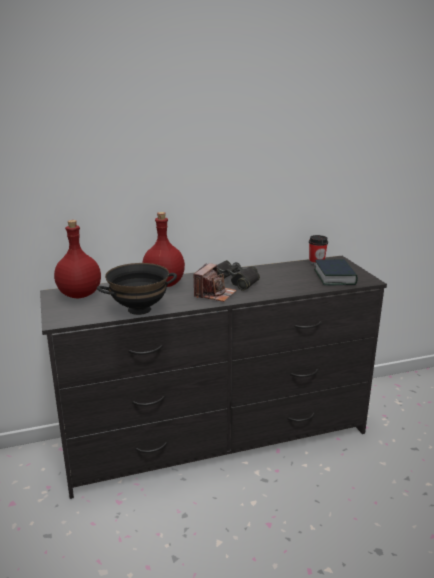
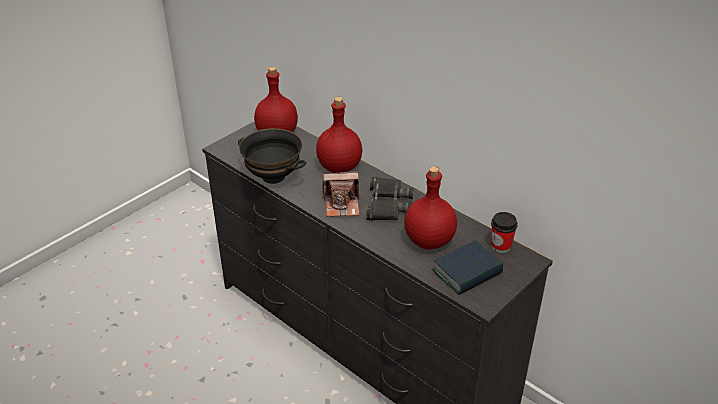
camera: 60 degrees right, 15 degrees up
(289, 279) = (428, 241): none -> red bottle

